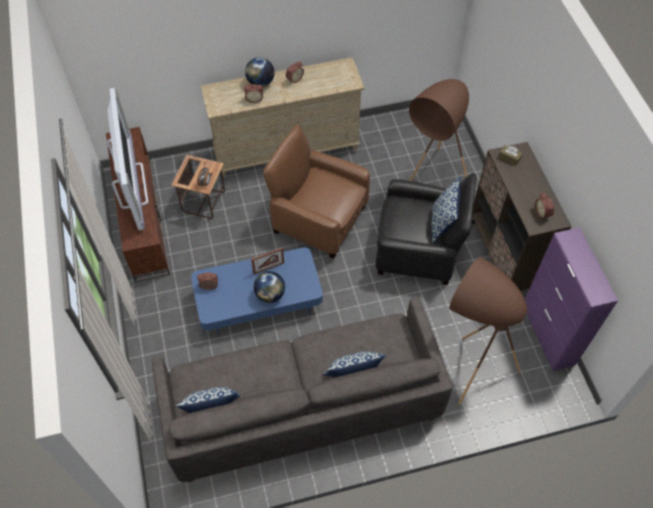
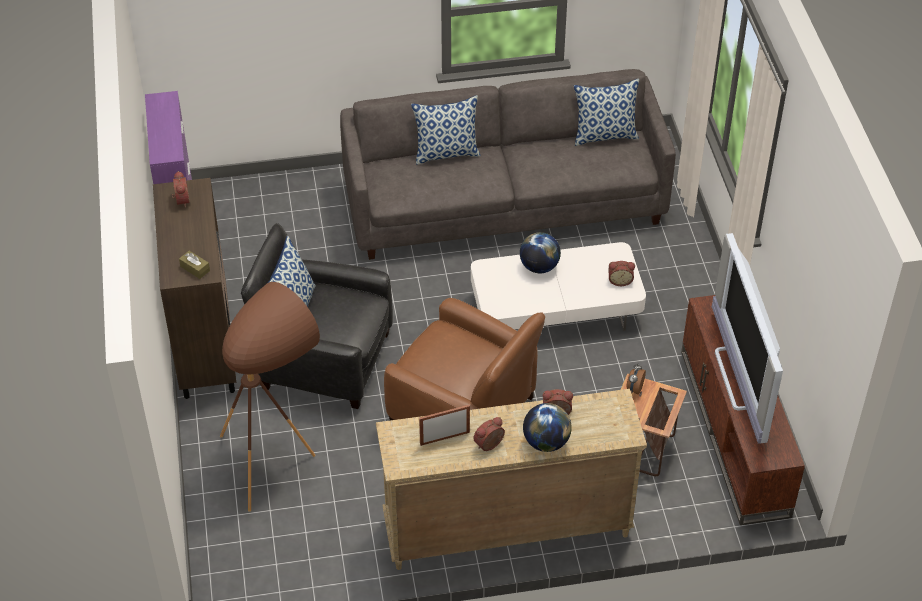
camera: 175 degrees left, 10 degrees down
(259, 301) = (555, 311): blue coffee table -> white coffee table
(268, 268) = (540, 297): picture frame -> picture frame (444, 438)
(468, 362) = (296, 230): brown floor lamp -> none

